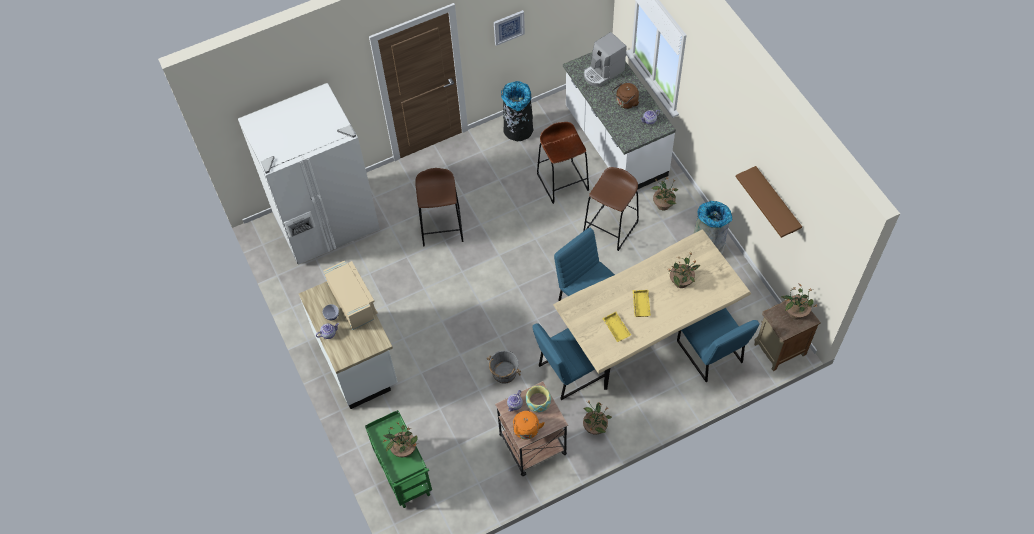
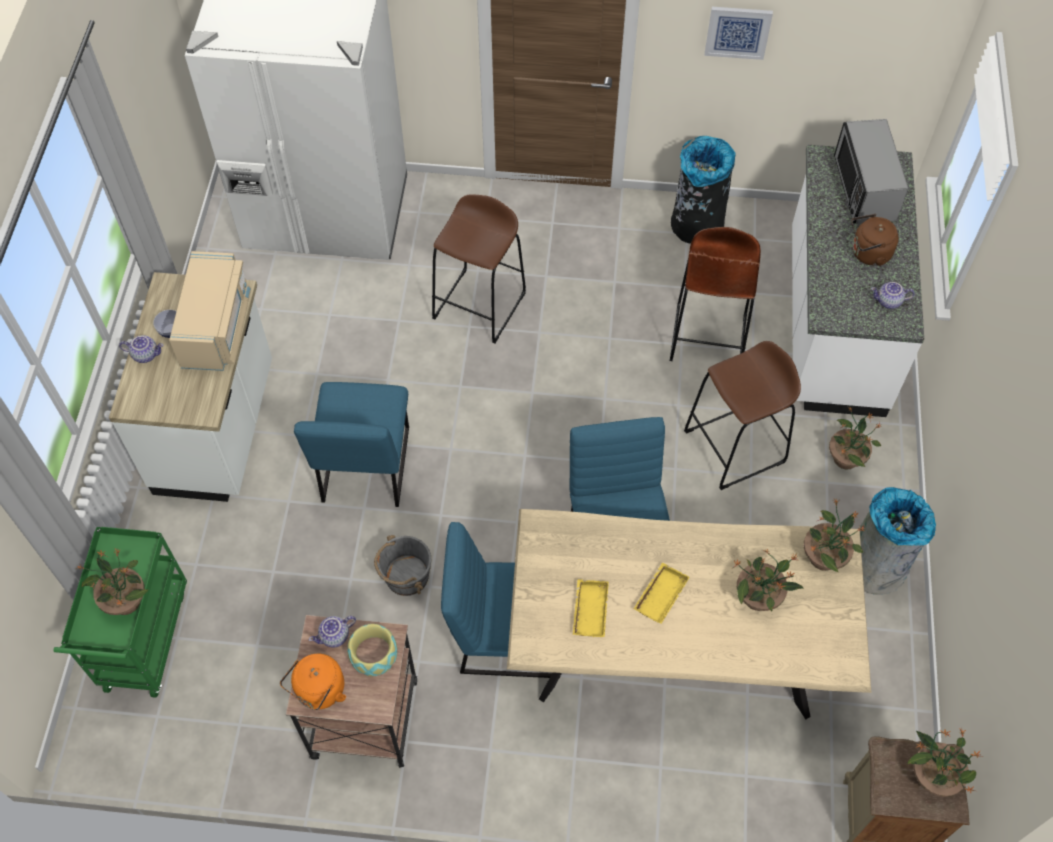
camera: 30 degrees right, 0 degrees up
(595, 427) = (480, 752): potted plant -> potted plant (824, 556)
(603, 72) = (863, 188): coffee machine -> microwave
(710, 353) = (756, 748): blue chair -> blue chair (364, 467)
(776, 202) = (1008, 554): brown shelf -> none

